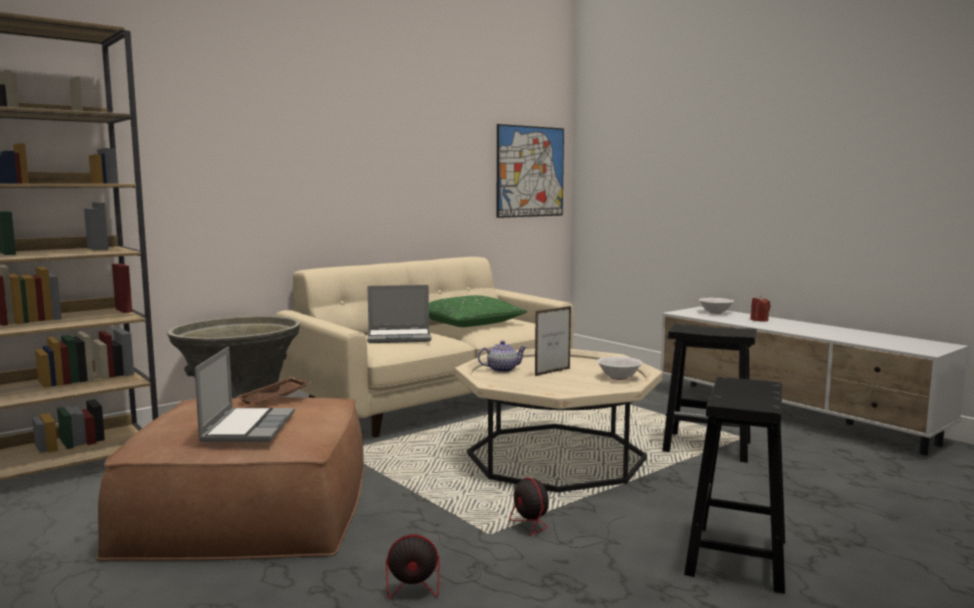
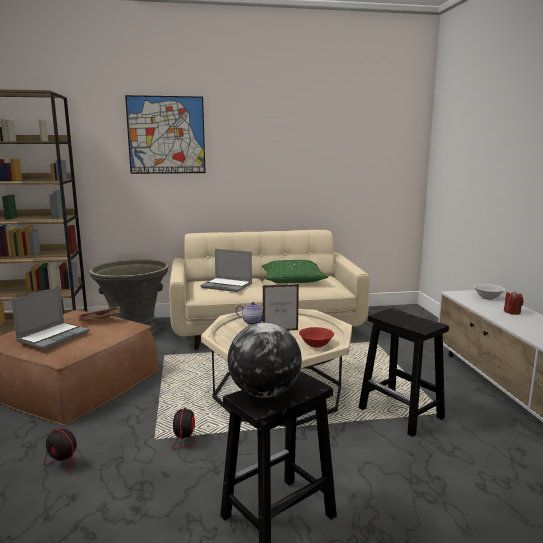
camera: 30 degrees right, 5 degrees up
(530, 171) = (384, 166): picture -> picture (166, 135)
(618, 377) = (316, 345): white bowl -> red bowl
(737, 396) = (265, 393): none -> globe

